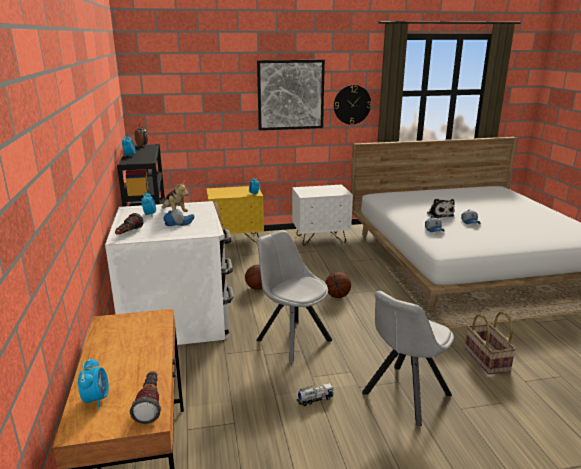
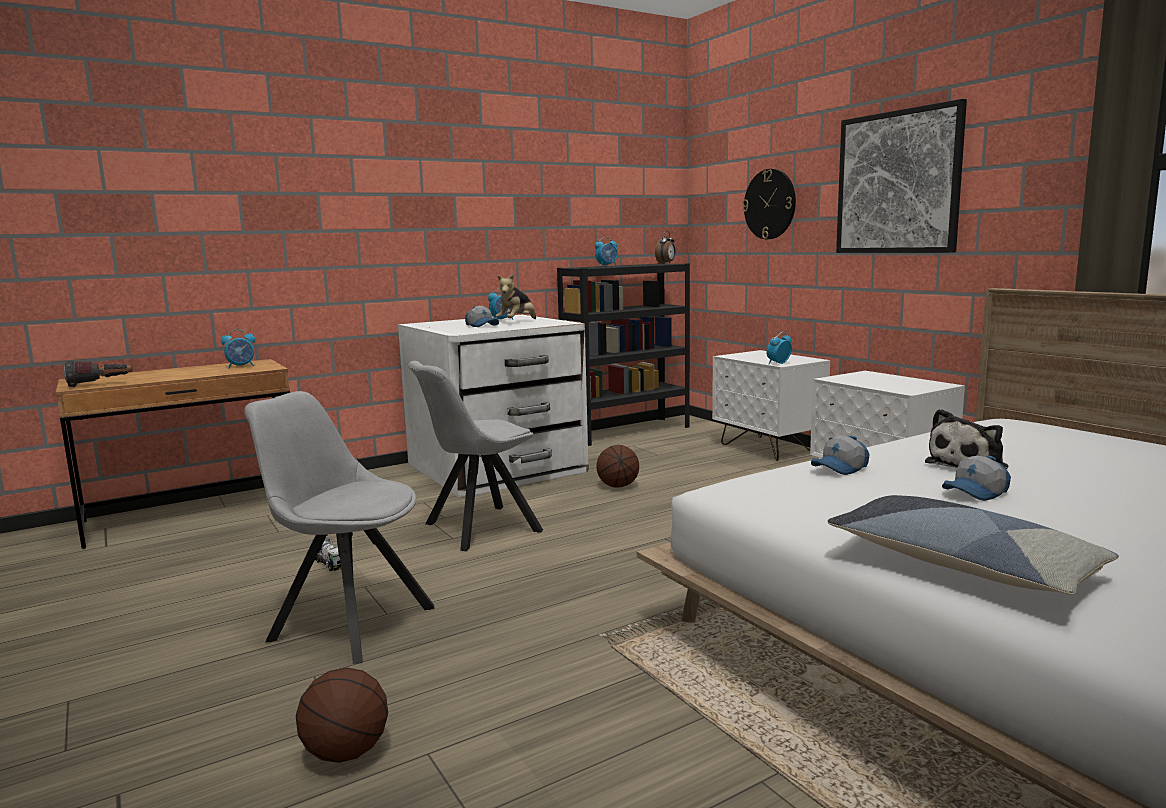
camera: 70 degrees right, 10 degrees down
(96, 399) = (119, 376): alarm clock -> alarm clock (241, 366)
(128, 234) = (432, 323): flashlight -> none
(236, 240) = (768, 448): yellow nightstand -> white nightstand
(292, 339) = (479, 528): grey chair -> grey chair turned 150 degrees counterclockwise
(337, 296) = (649, 535): basketball -> basketball (347, 752)
(352, 104) = (1029, 198): wall clock -> wall clock (770, 204)
(485, 359) = (500, 697): basket -> none
(529, 240) = (961, 564): none -> pillow

